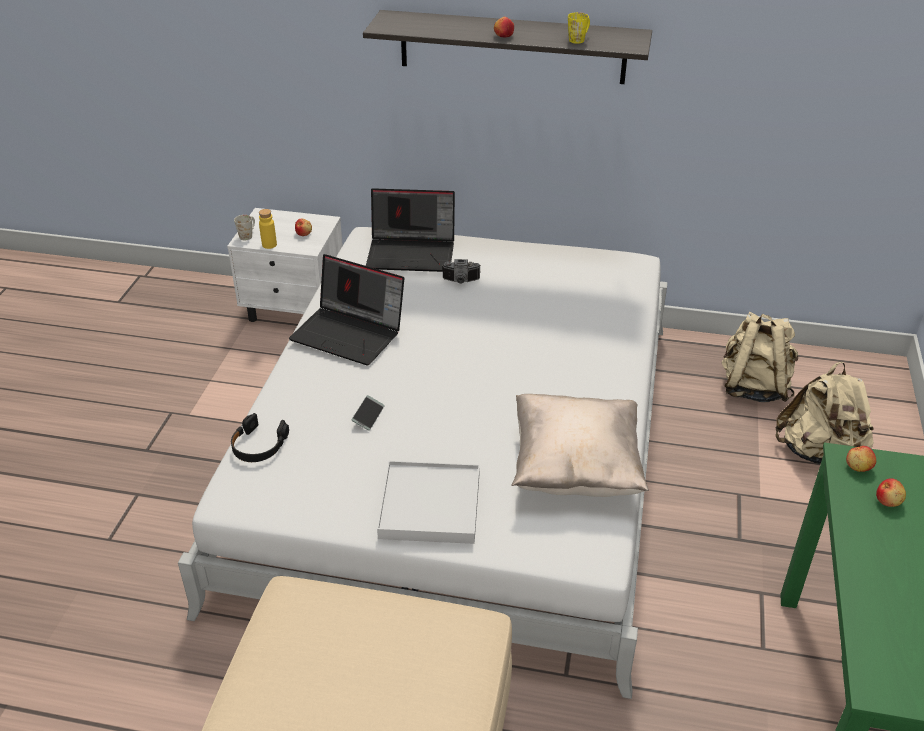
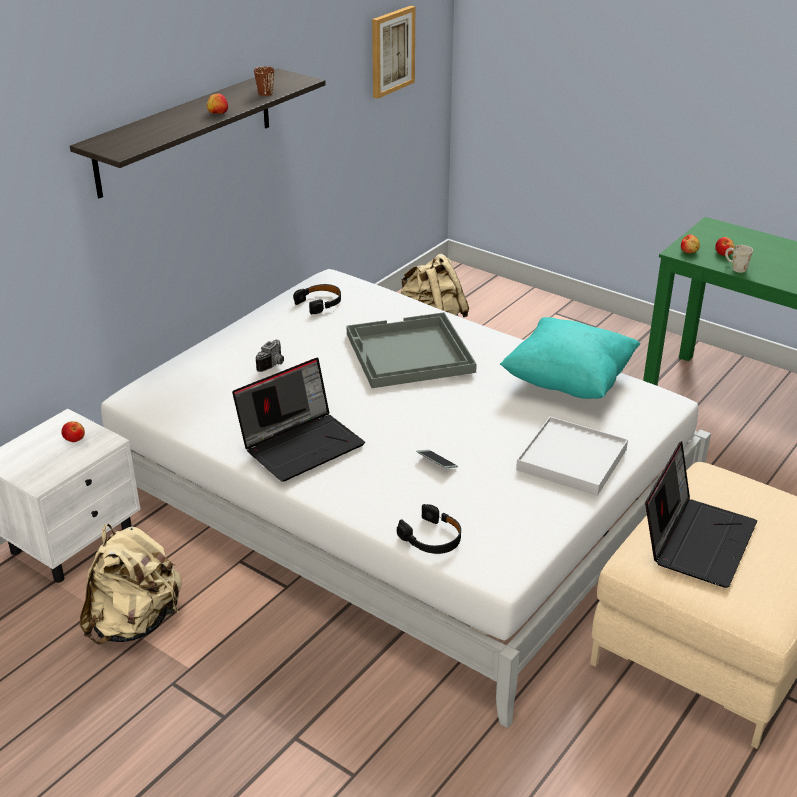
camera: 65 degrees left, 5 degrees down
(248, 235) = (31, 477): white mug -> white mug (735, 268)
(269, 245) = (70, 466): yellow bottle -> none
(412, 252) = (196, 378): laptop -> laptop (696, 539)
(536, 347) = (408, 353): none -> grey tray
(575, 469) = (568, 382): beige pillow -> turquoise pillow
(579, 39) = (263, 92): yellow mug -> brown mug
(579, 270) = (320, 303): none -> black headphones
(819, 452) = (518, 328): beige backpack -> beige backpack (135, 622)
(856, 75) = (391, 51): none -> picture

